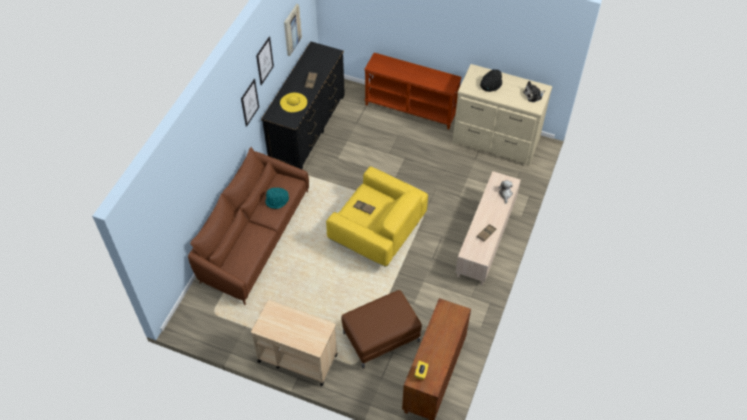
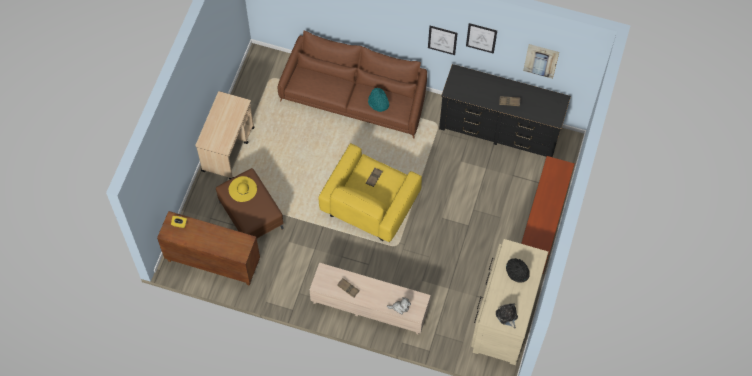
camera: 85 degrees right, 10 degrees up
(293, 102) = (477, 89): yellow hat -> yellow hat (242, 189)

